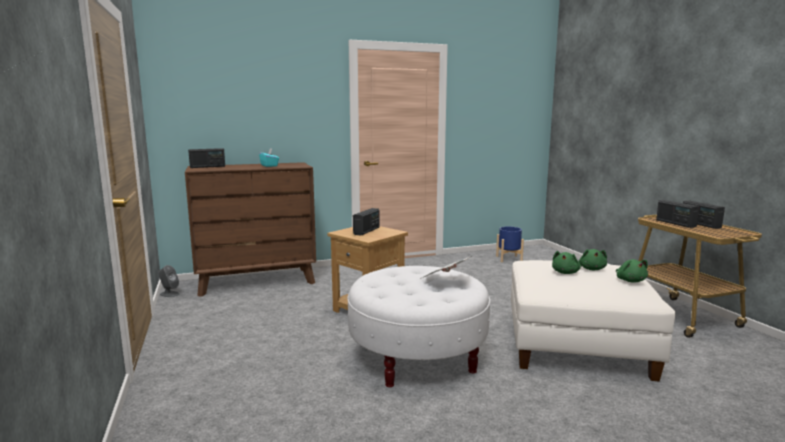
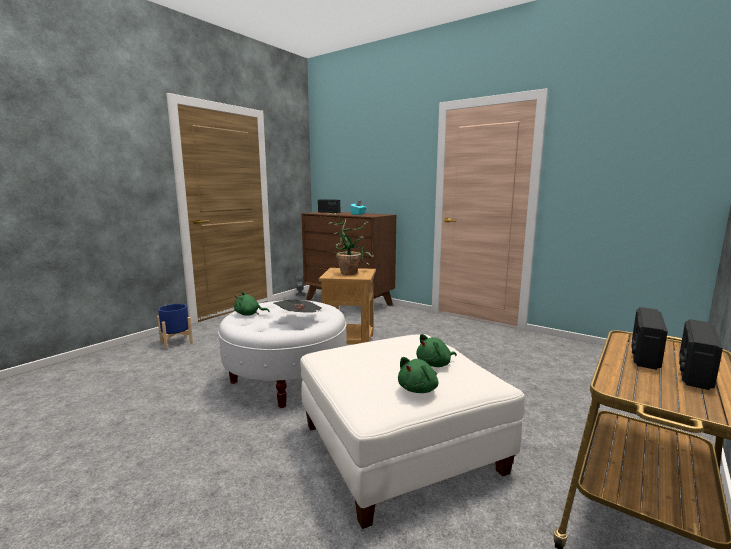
camera: 55 degrees right, 0 degrees up
(367, 231) = (350, 272): radio -> potted plant
(509, 259) = (588, 358): blue planter -> blue planter (176, 342)
(565, 272) = (397, 354): green plush toy -> green plush toy (249, 314)

